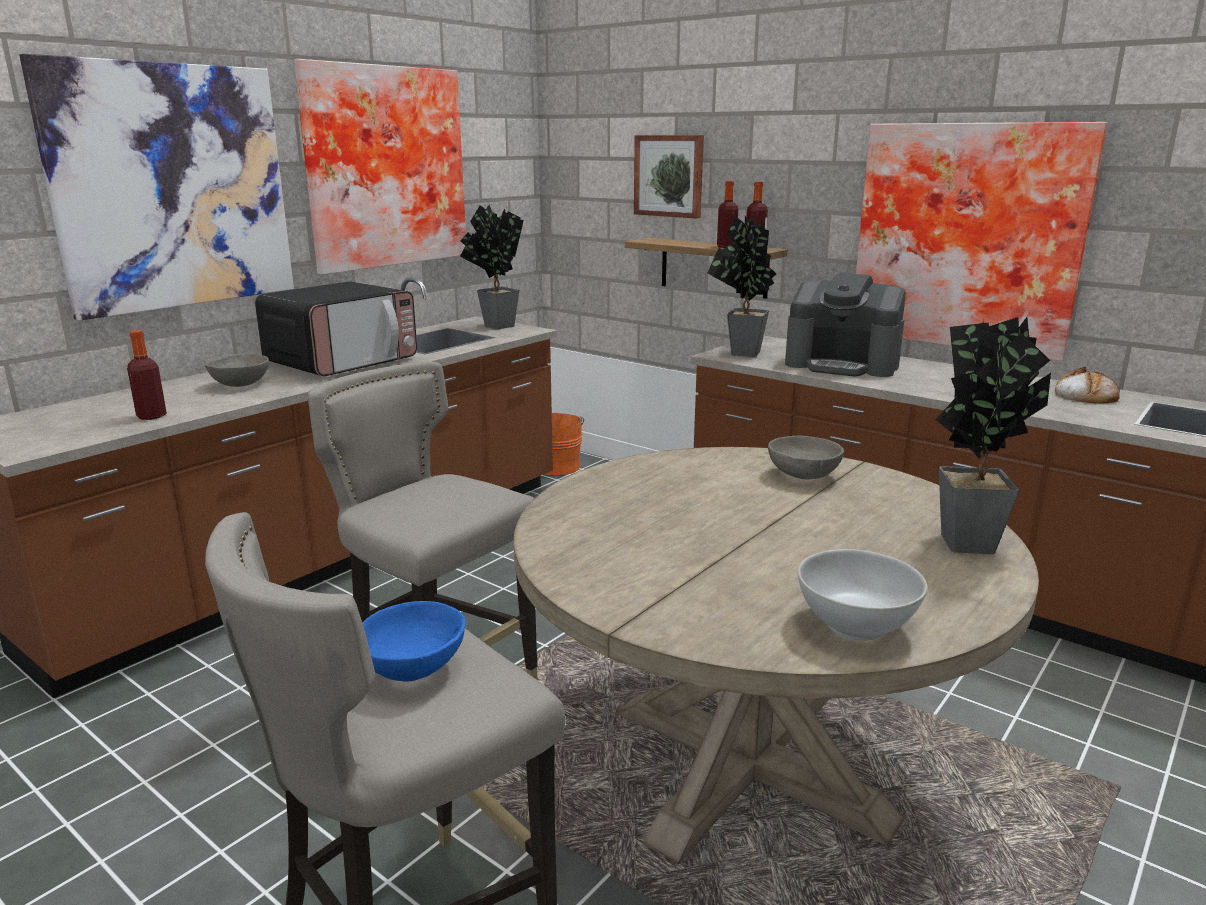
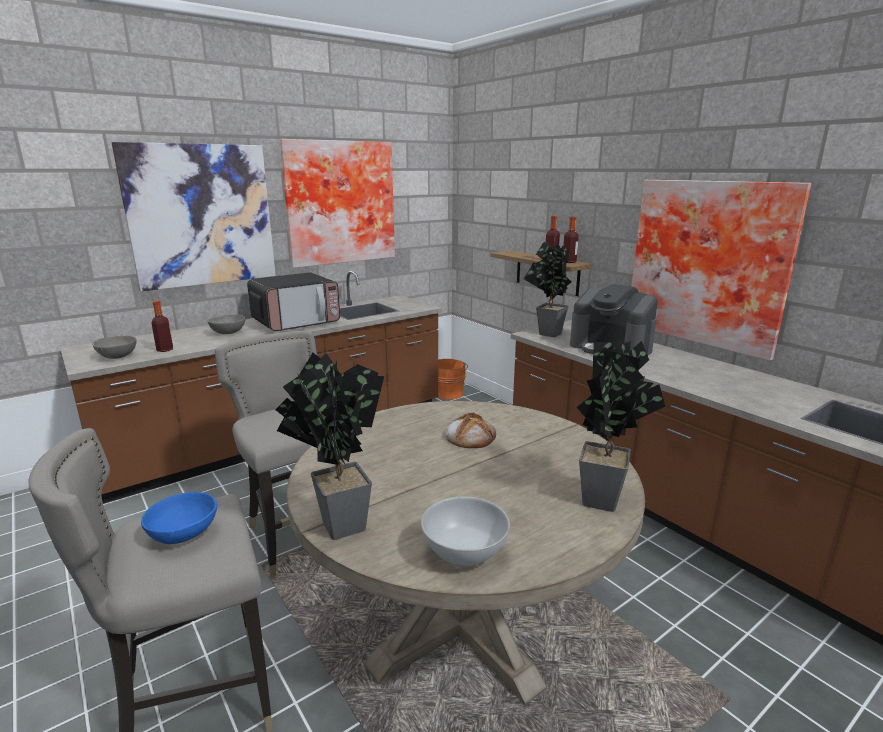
camera: 15 degrees right, 0 degrees up
(494, 326) = (405, 303): potted plant -> potted plant (336, 526)
(669, 176) = (523, 210): picture -> none
(804, 476) = (525, 430): grey bowl -> grey bowl (117, 357)
(1084, 395) = (779, 389): bread -> bread (470, 436)

